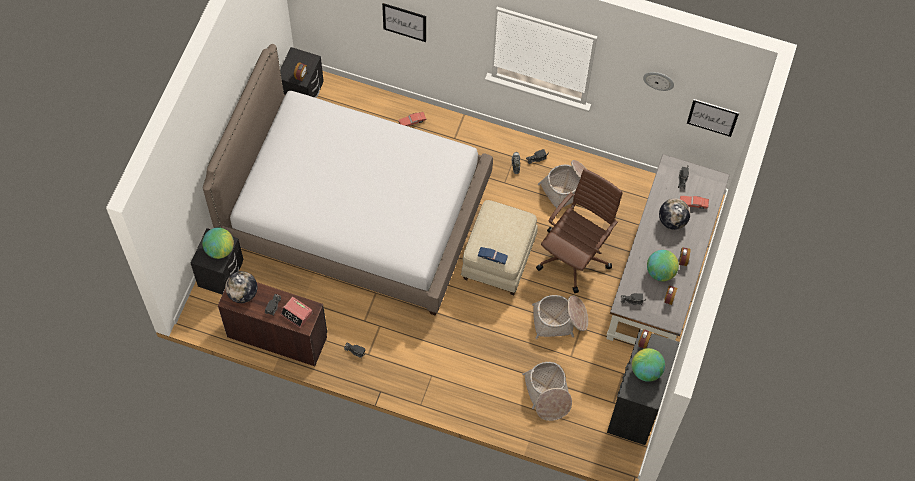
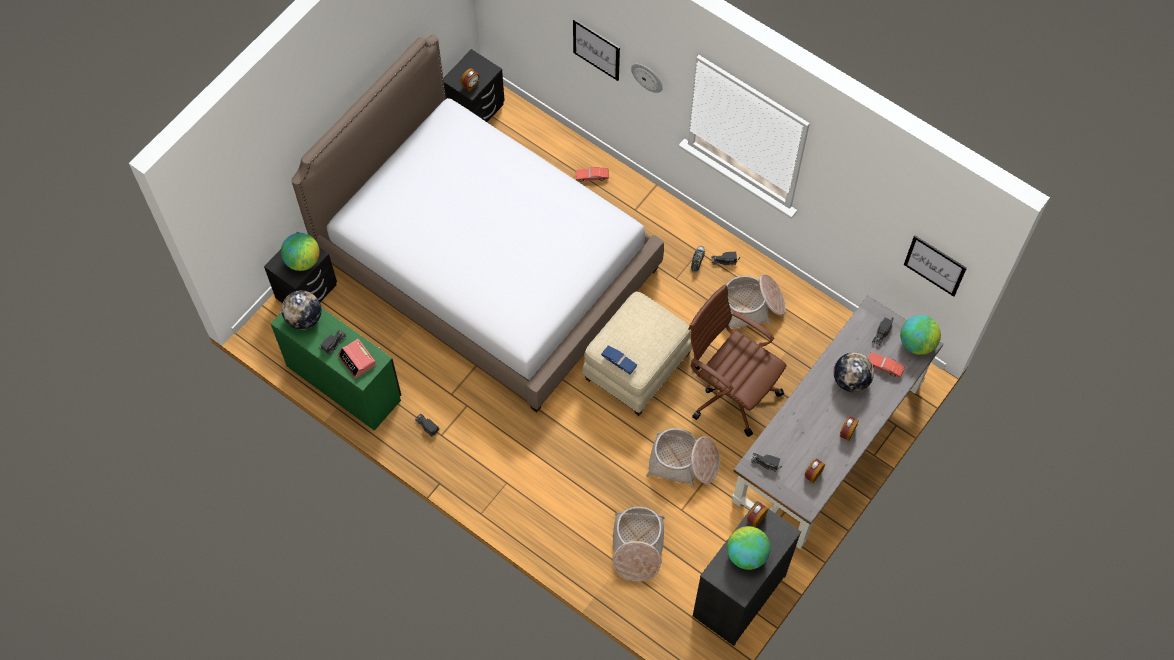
camera: 20 degrees right, 0 degrees up
(277, 335) = (344, 381): brown desk -> green desk
(575, 255) = (730, 390): brown office chair -> brown office chair turned 105 degrees counterclockwise
(658, 80) = (876, 199): wall clock -> wall clock (647, 77)
(660, 272) = (813, 438): globe -> globe (917, 343)

